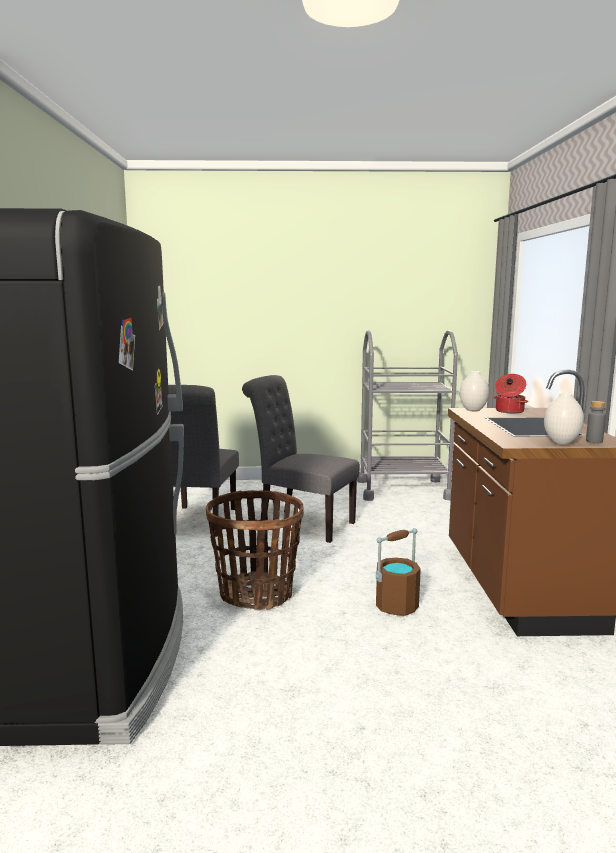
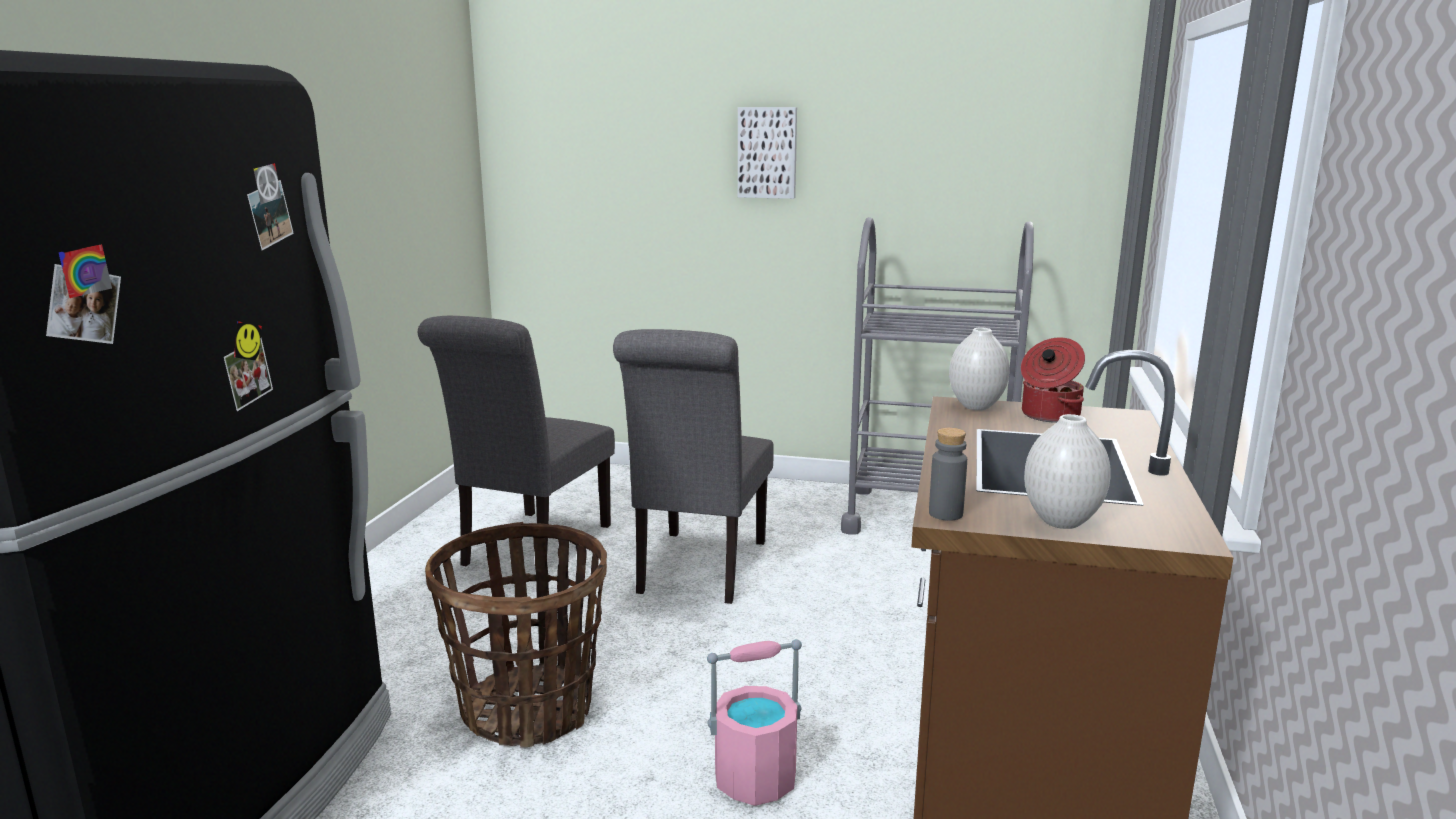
camera: 15 degrees right, 5 degrees up
(301, 524) = (698, 570): grey chair -> grey chair turned 120 degrees counterclockwise
(304, 298) = (767, 152): none -> picture
(397, 606) = (756, 779): brown bucket -> pink bucket
(594, 441) = (1142, 525): grey bottle -> grey bottle (945, 514)

